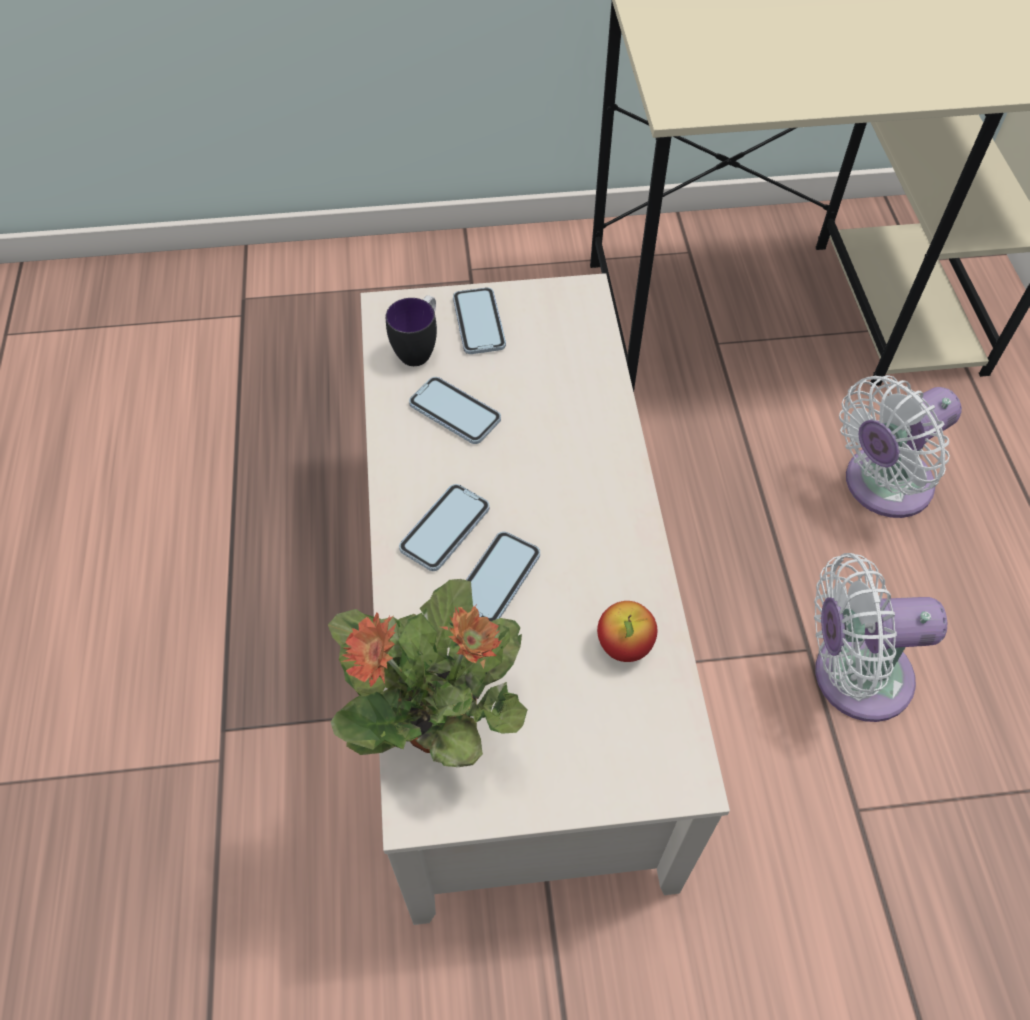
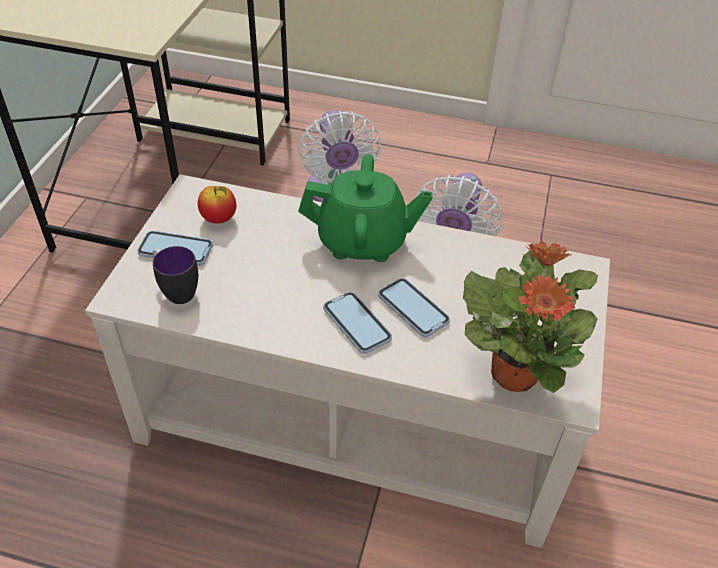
camera: 70 degrees left, 10 degrees down
(455, 412) = (253, 288): phone -> none
(589, 489) = (363, 241): none -> green teapot
(624, 645) = (489, 265): apple -> apple (219, 219)

